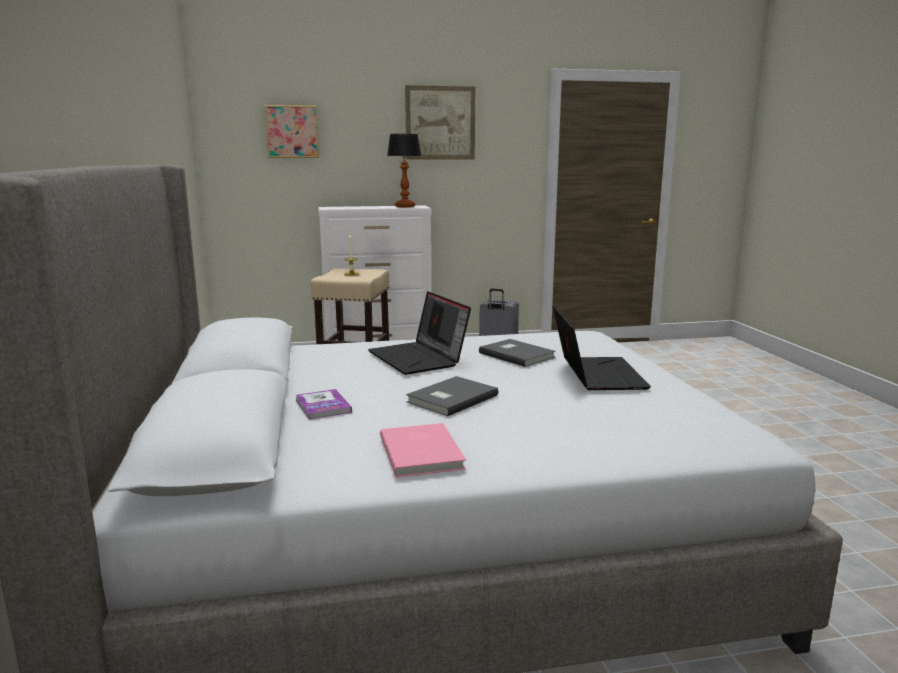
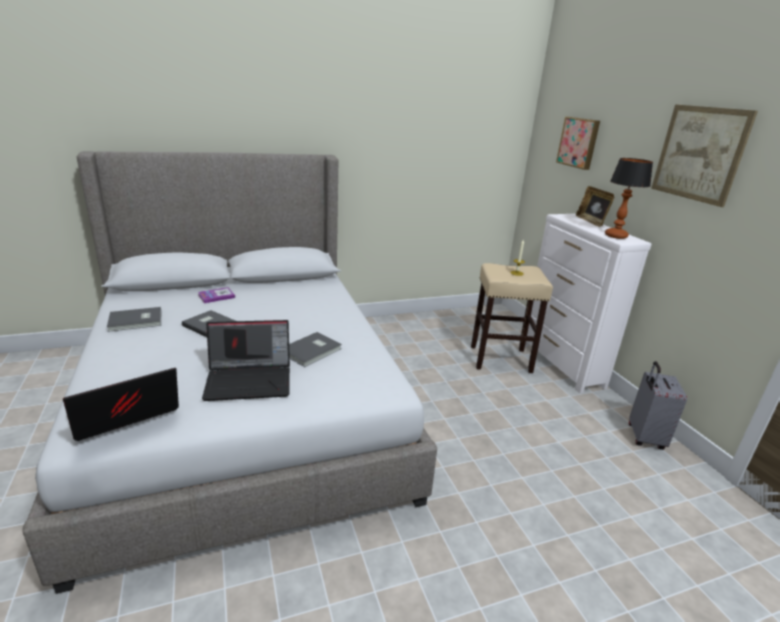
camera: 80 degrees right, 10 degrees up
(354, 206) = (591, 221): none -> picture frame
(419, 358) = (301, 316): laptop -> laptop (123, 416)
(423, 452) = (136, 321): pink book -> grey book

